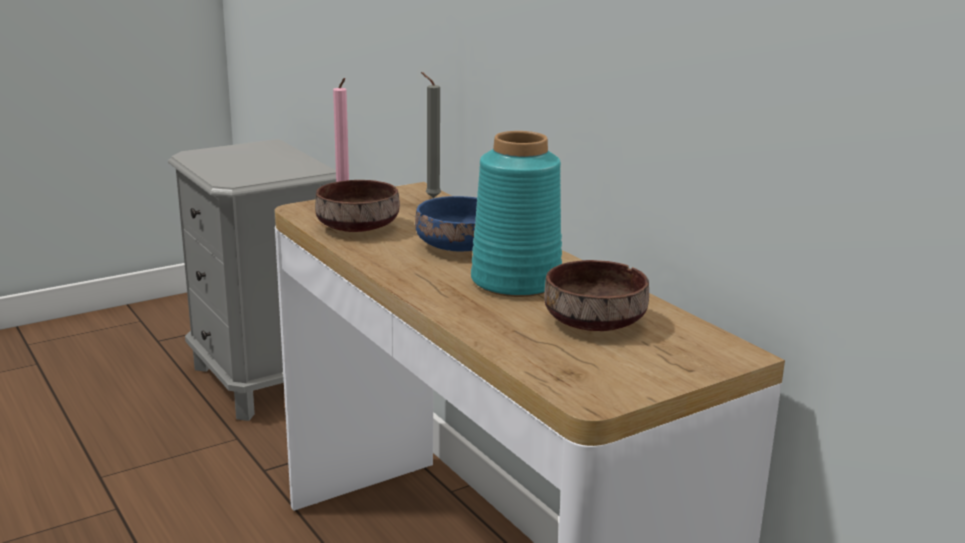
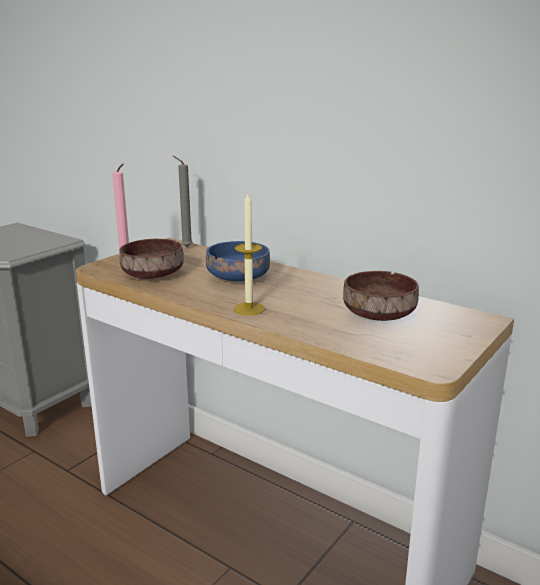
camera: 20 degrees left, 0 degrees up
(433, 287) = (249, 309): none -> candle
(514, 282) = (300, 296): turquoise vase -> none

